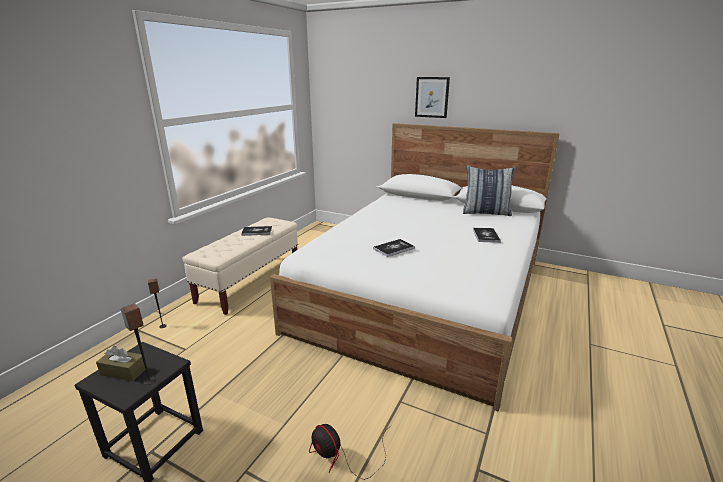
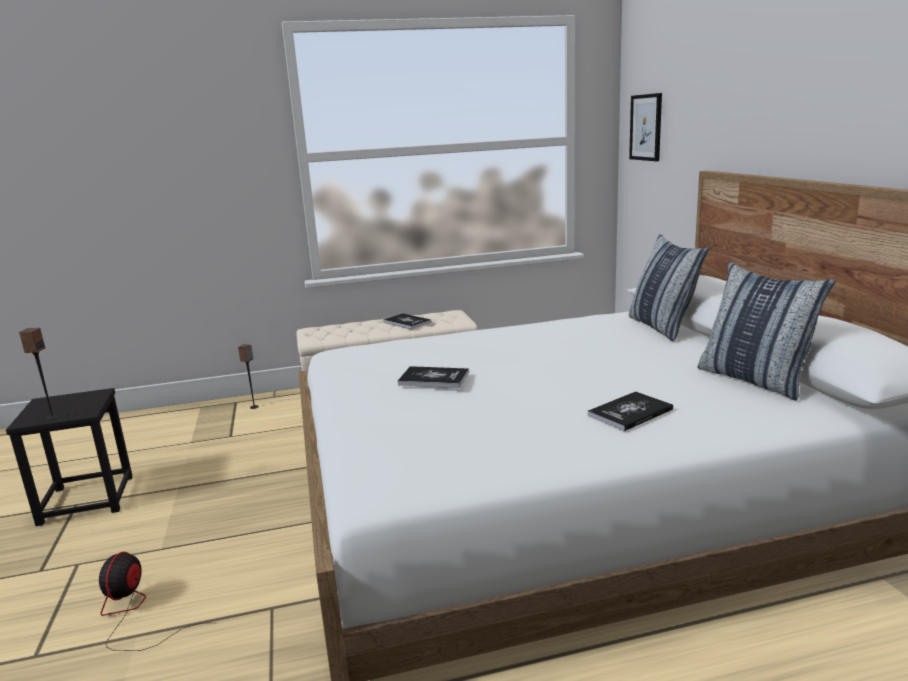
camera: 50 degrees right, 5 degrees down
(124, 371) = (60, 403): brown tissue box -> none
(413, 201) = (662, 327): none -> pillow
(432, 97) = (768, 114): picture -> picture (646, 127)

